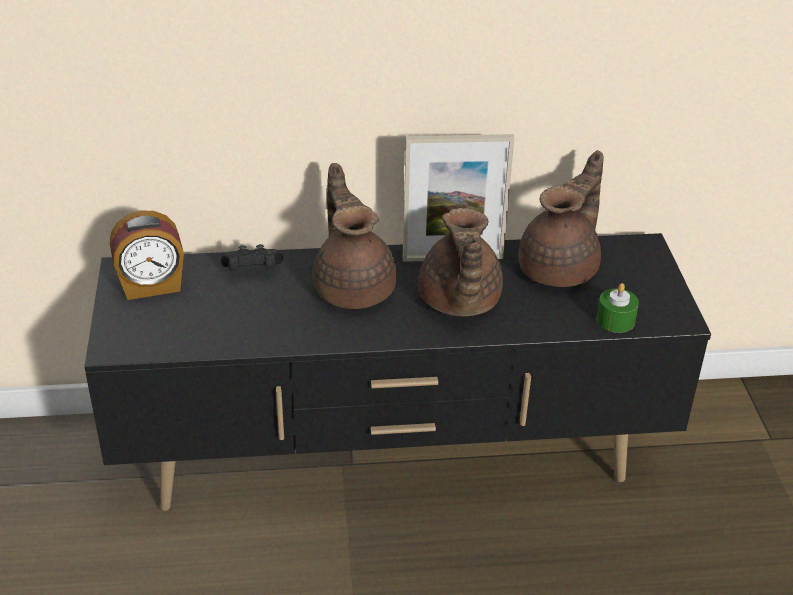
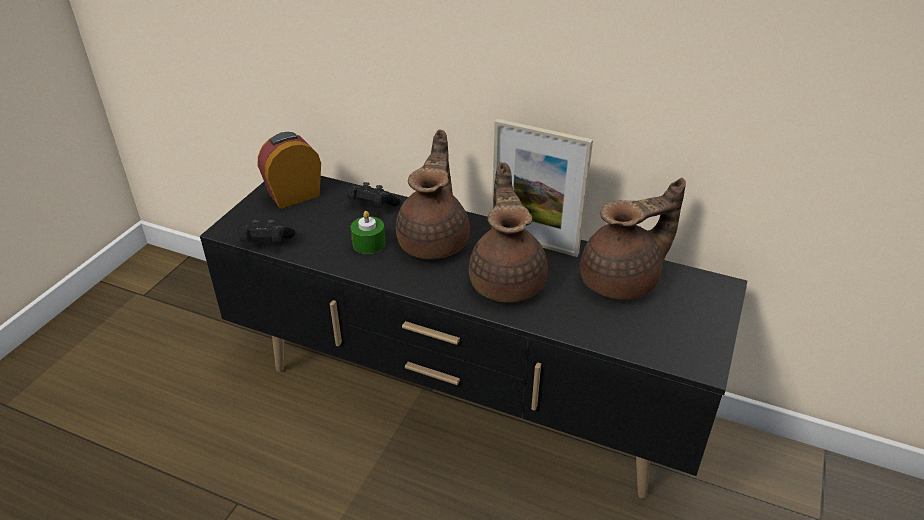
camera: 30 degrees right, 0 degrees up
(152, 286) = (294, 195): alarm clock -> alarm clock turned 135 degrees clockwise
(172, 348) = (265, 243): none -> black game controller
(458, 302) = (507, 280): brown teapot -> brown teapot turned 150 degrees clockwise
(615, 320) = (637, 343): green candle -> green candle (369, 243)

